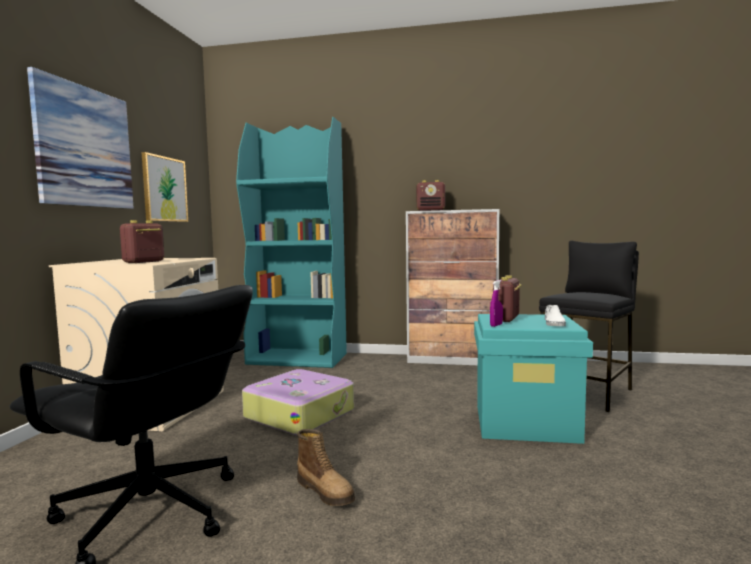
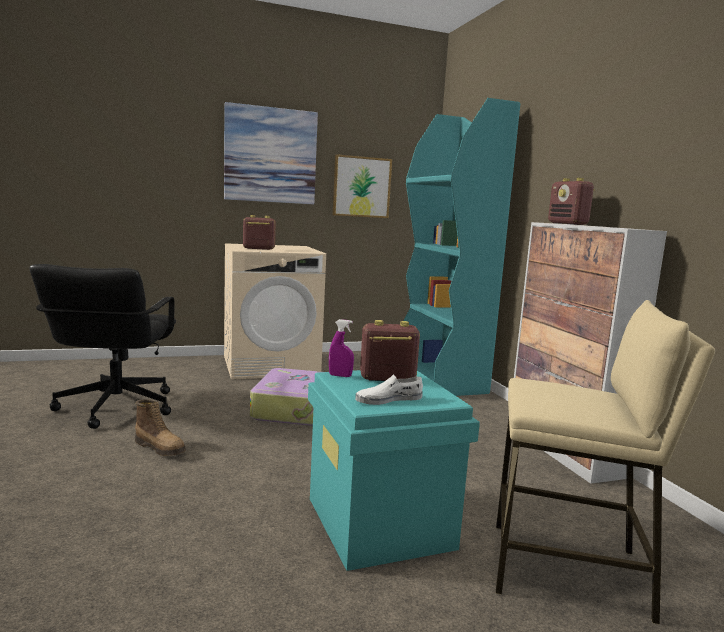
camera: 60 degrees right, 5 degrees up
(326, 491) = (161, 448): boot -> boot turned 75 degrees counterclockwise
(587, 393) = (568, 571): black stool -> beige stool

